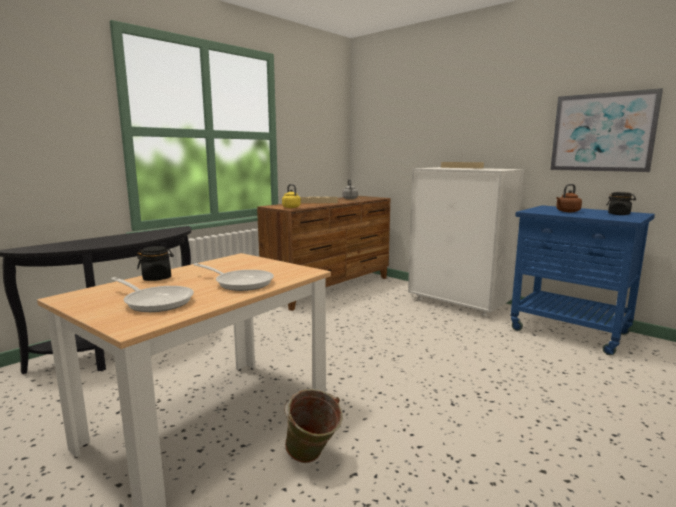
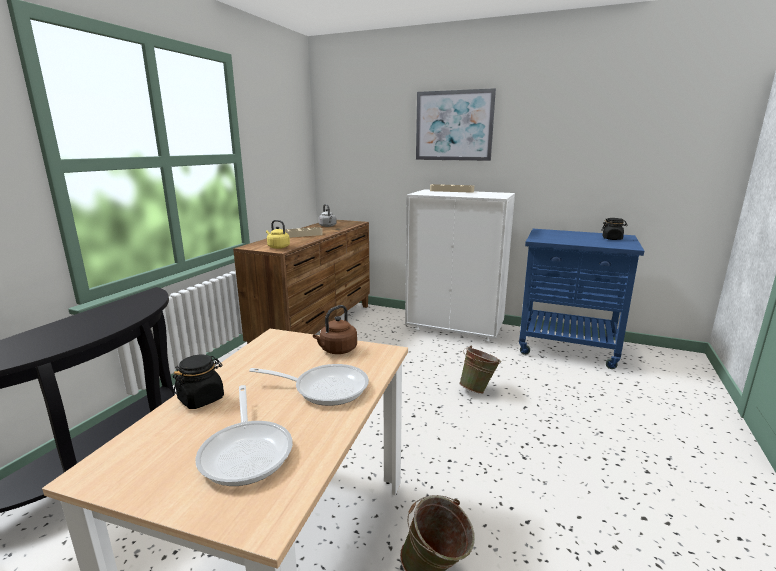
camera: 20 degrees left, 5 degrees up
(156, 301) = (247, 451): frying pan -> frying pan turned 60 degrees clockwise
(446, 349) = (478, 389): none -> green bucket
(567, 211) = (567, 238): brown kettle -> brown kettle (337, 350)
(602, 132) = (588, 158): picture -> picture (454, 126)

